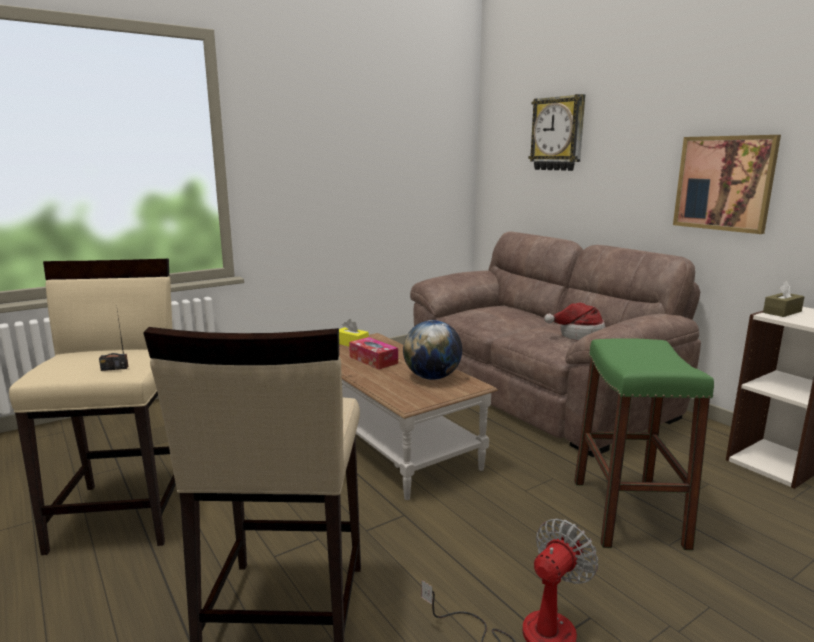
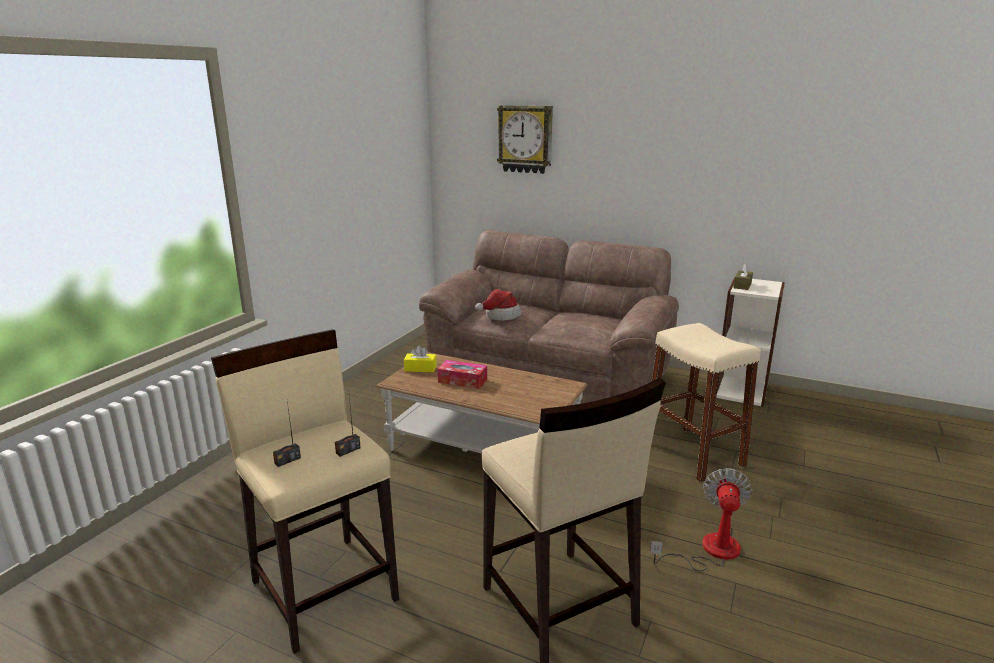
camera: 30 degrees left, 5 degrees up
(63, 364) = (287, 460): none -> radio
(432, 377) = (531, 386): globe -> none
(579, 335) = (597, 322): hat -> hat (500, 315)
(628, 513) = (693, 453): green stool -> beige stool
(724, 183) = (682, 188): picture -> none

